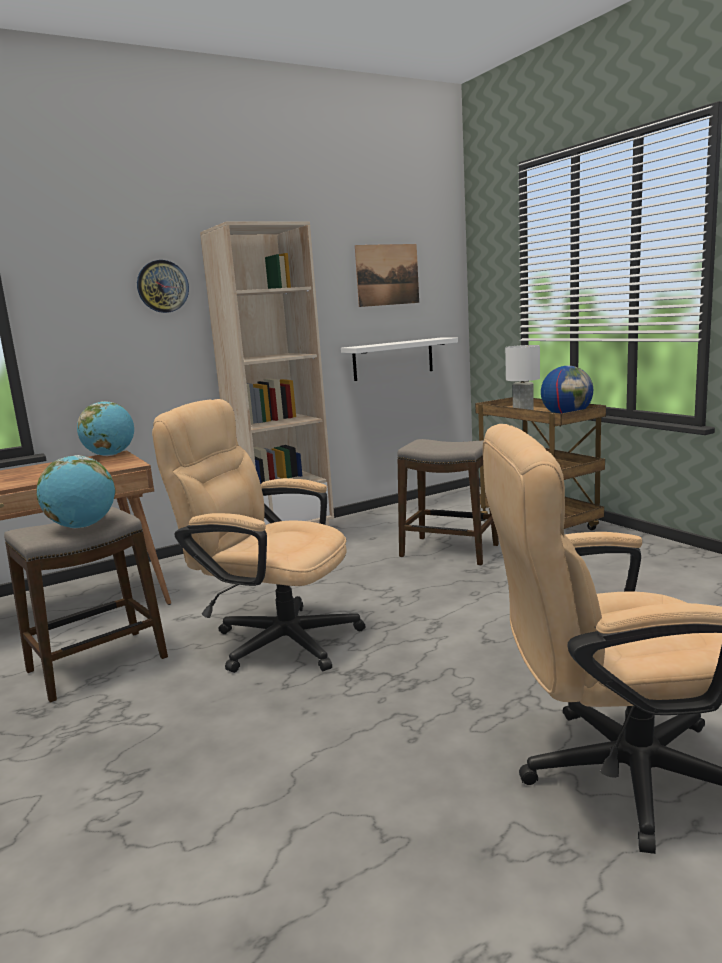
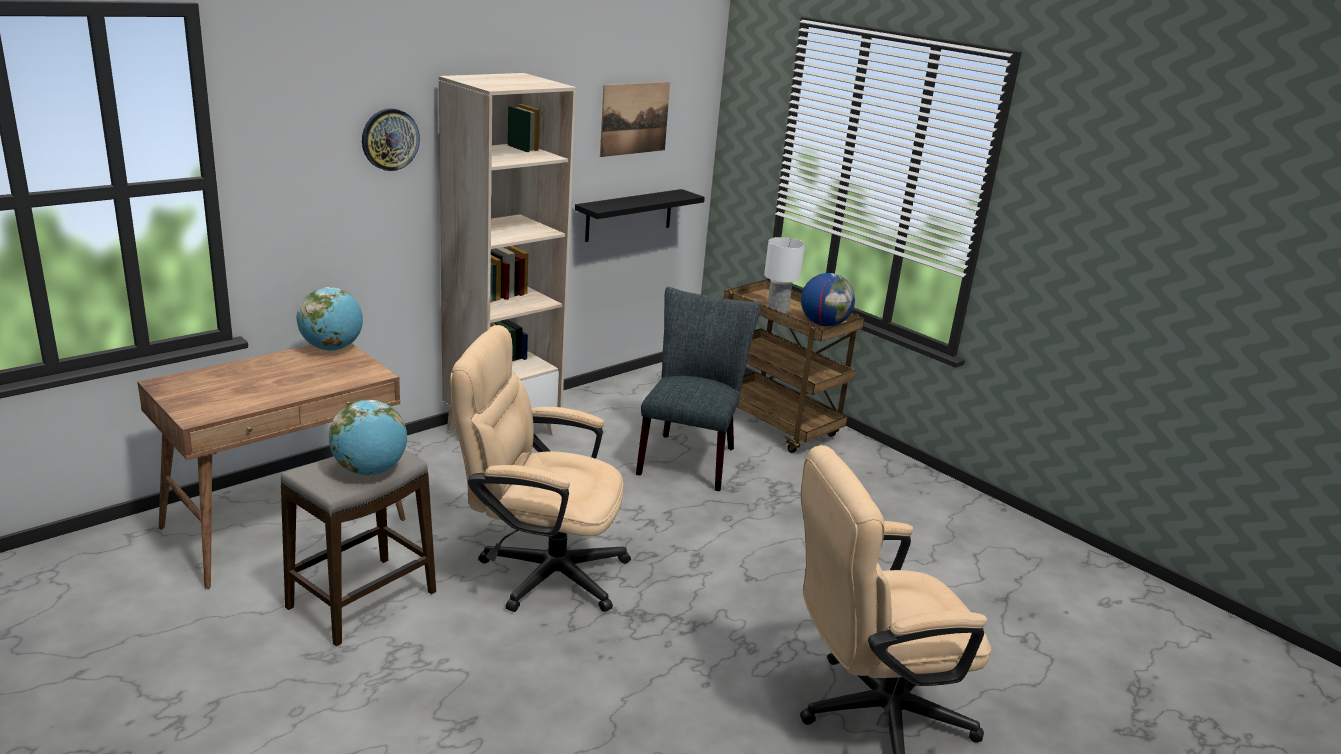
camera: 15 degrees left, 10 degrees up
(393, 359) = (629, 215): white shelf -> black shelf
(449, 551) = (689, 457): stool -> grey chair

